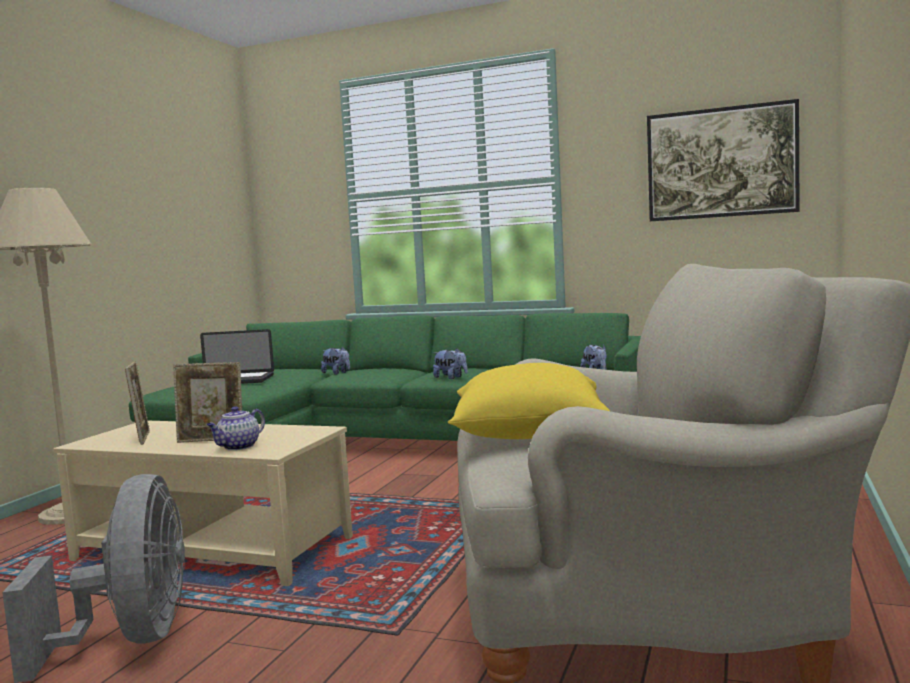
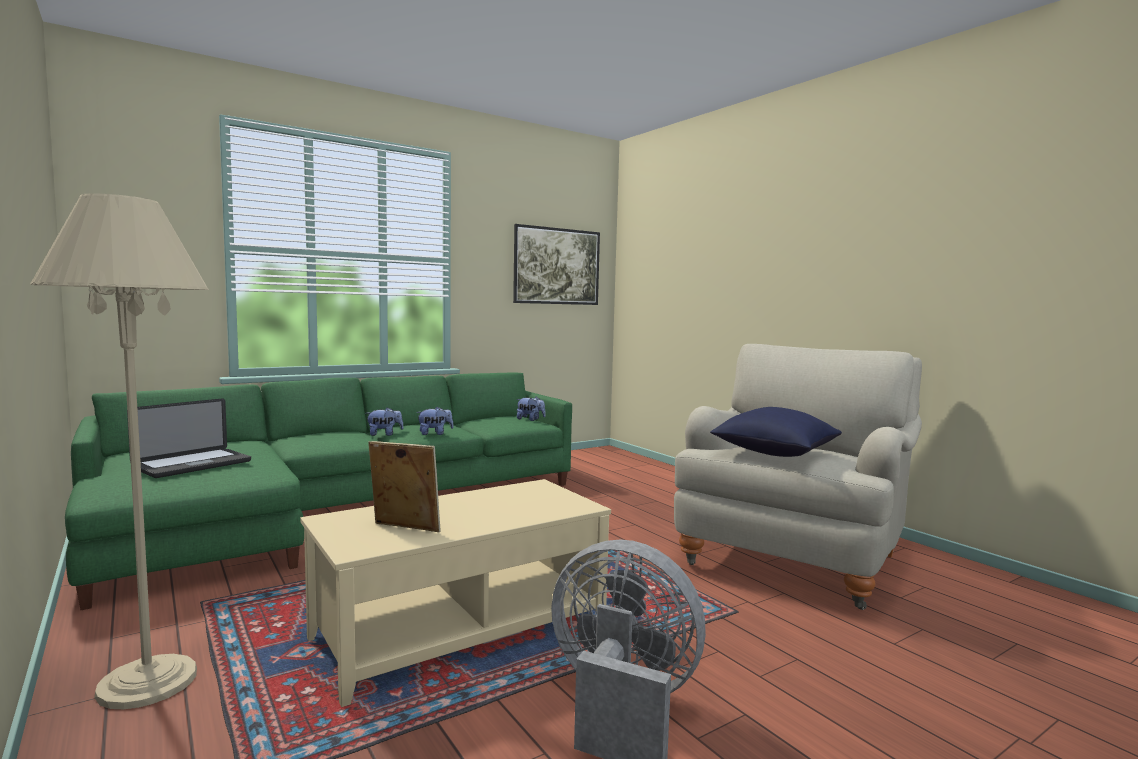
camera: 55 degrees left, 0 degrees up
(212, 440) = (489, 512): picture frame -> none
(238, 447) = (540, 510): teapot -> none
(337, 373) = (286, 443): plush toy -> plush toy (384, 434)
(528, 434) = (774, 453): yellow pillow -> blue pillow

